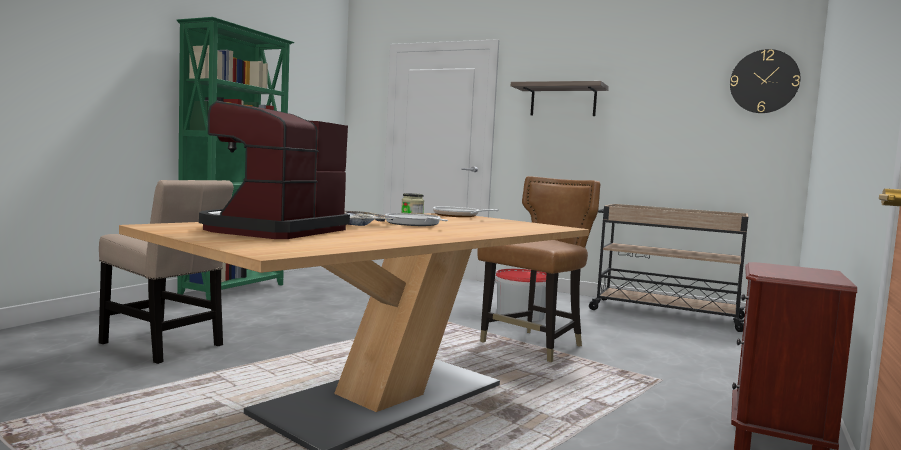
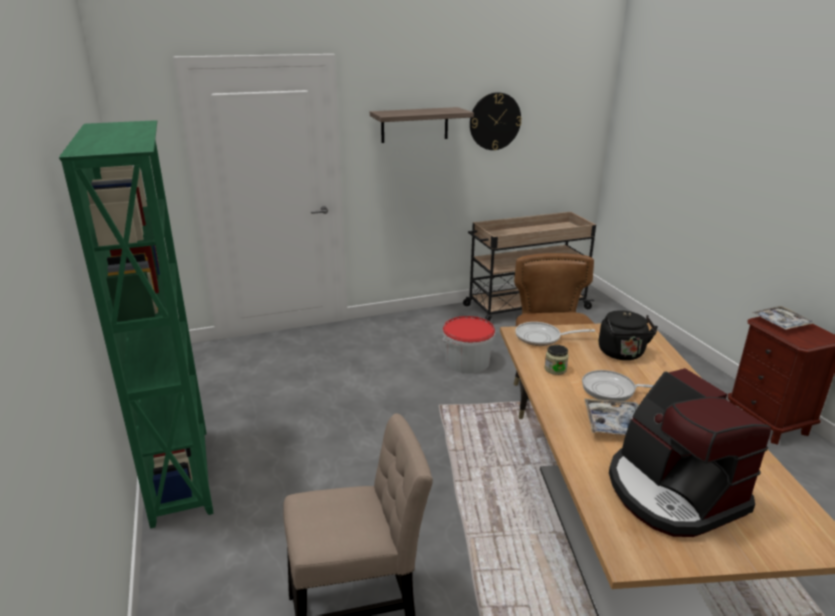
camera: 45 degrees left, 20 degrees up
(492, 225) = (622, 354): none -> black kettle
(764, 81) = (579, 98): wall clock -> wall clock (495, 121)
(791, 268) = (781, 323): none -> tray

